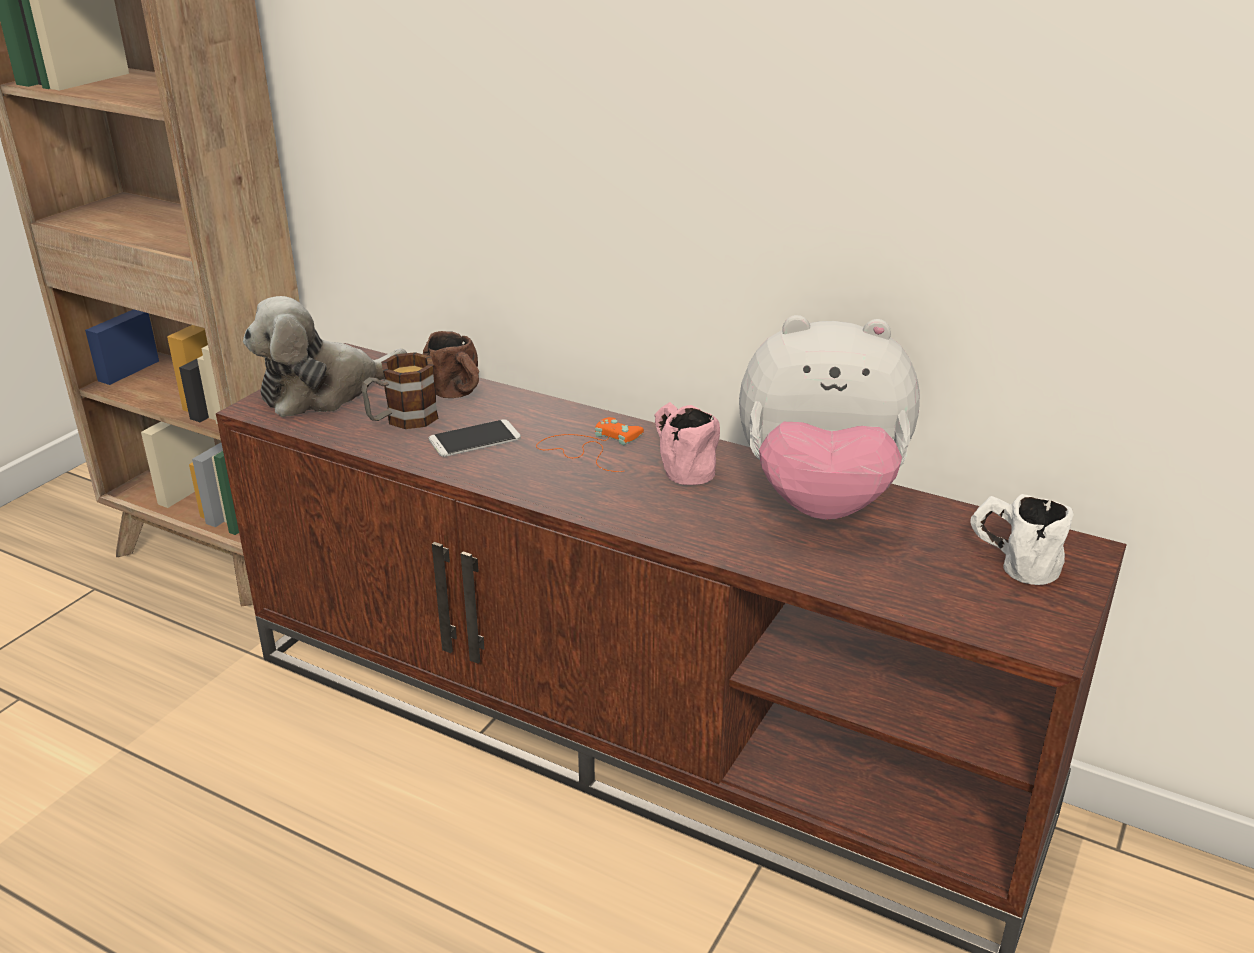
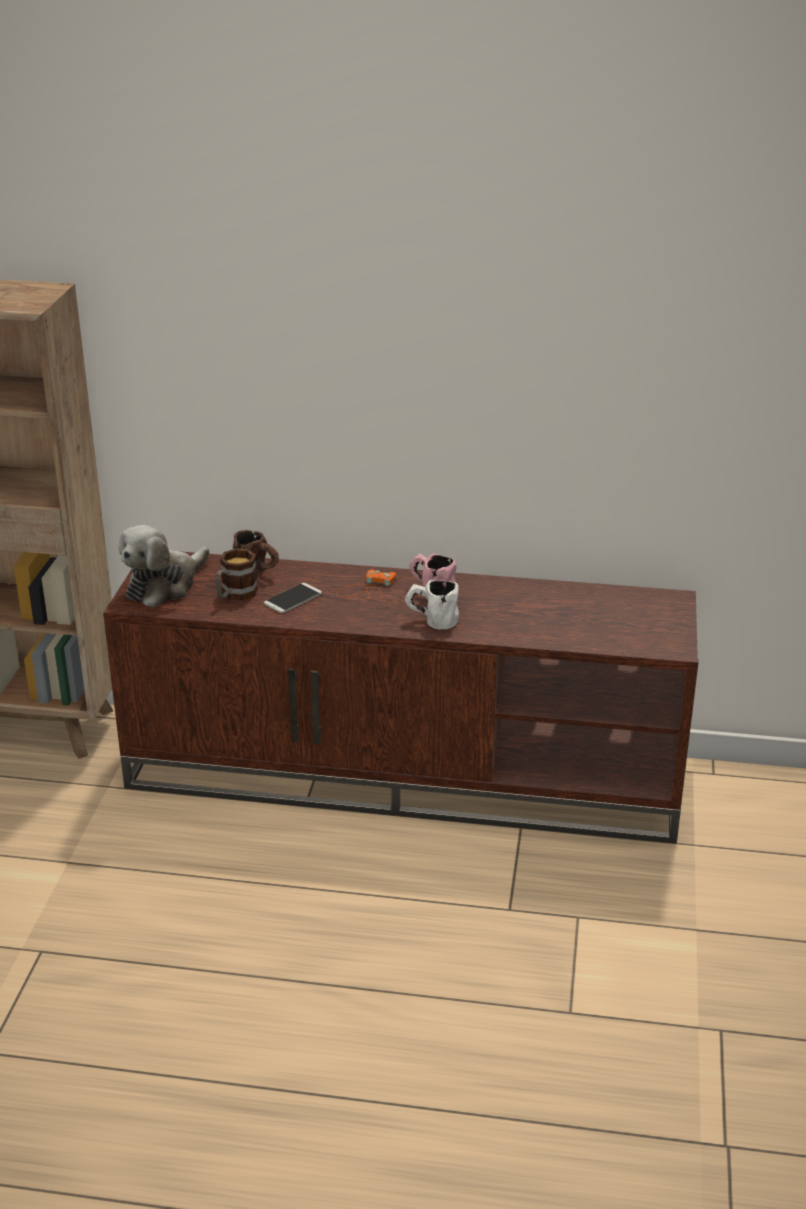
camera: 20 degrees left, 0 degrees up
(820, 500) = (523, 597): plush toy -> none
(1012, 565) = (642, 613): white mug -> white mug (431, 621)

